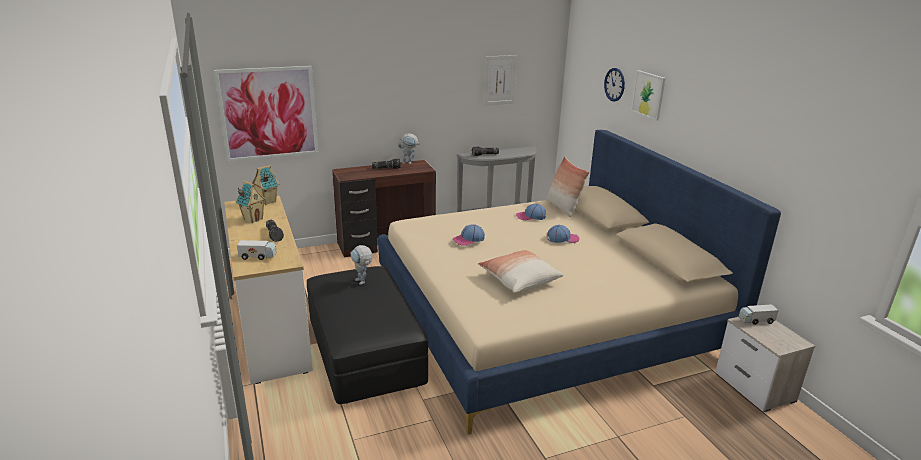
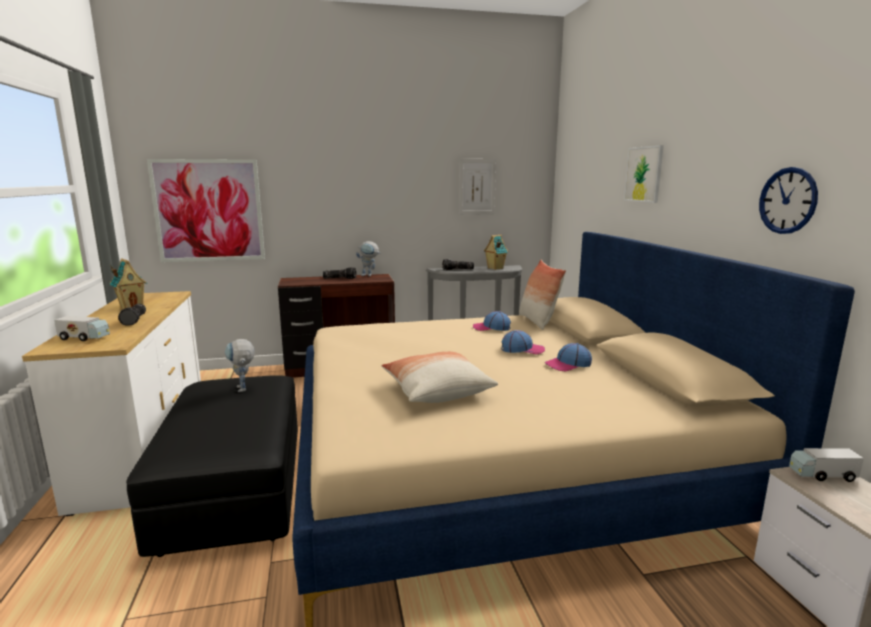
camera: 10 degrees right, 10 degrees down
(267, 202) = (169, 295): toy house -> toy house (495, 268)
(468, 239) = (395, 344): cap -> cap (568, 364)
(614, 84) = (605, 176): wall clock -> wall clock (787, 200)

